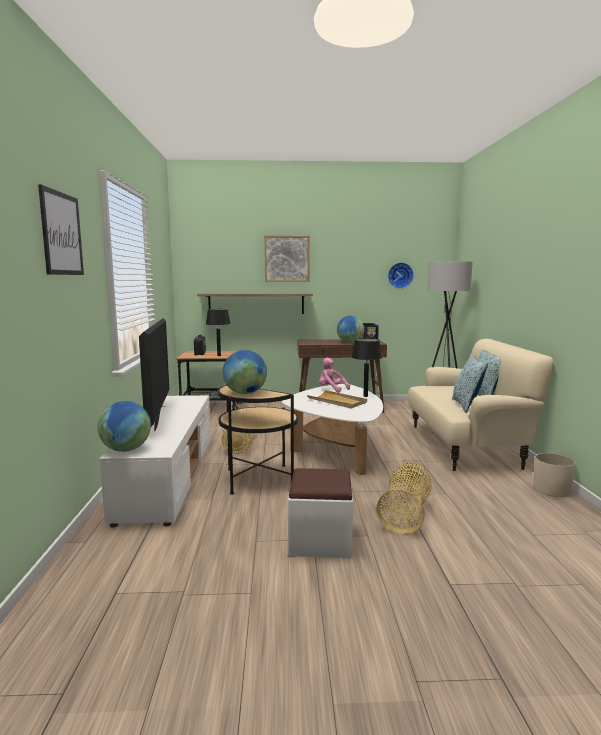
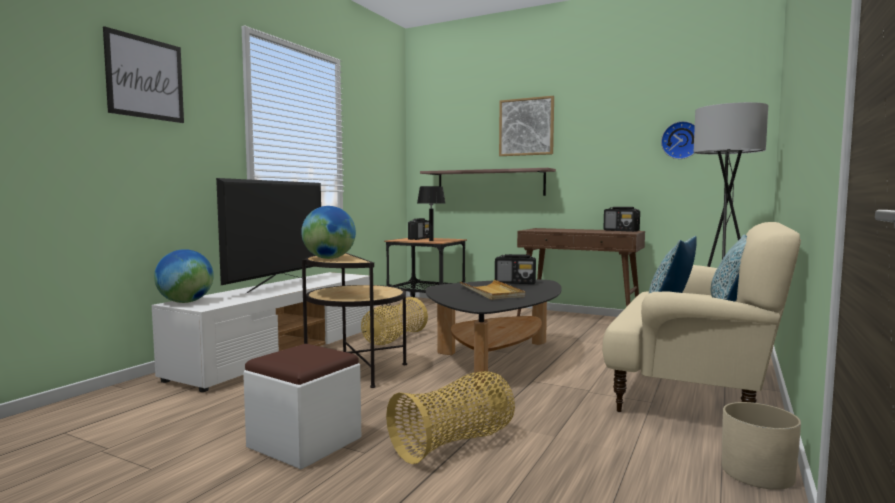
camera: 30 degrees right, 5 degrees down
(331, 390) = (515, 283): pink plush toy -> radio
(336, 449) = (495, 359): white coffee table -> black coffee table
(350, 343) = (589, 231): globe -> none
(365, 396) = (542, 291): black table lamp -> none

